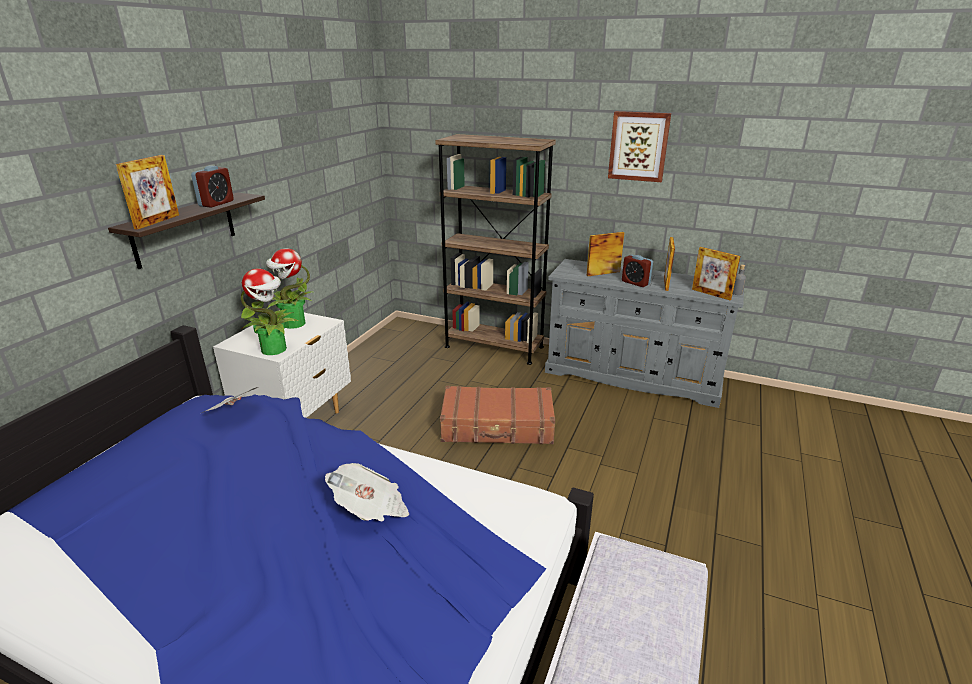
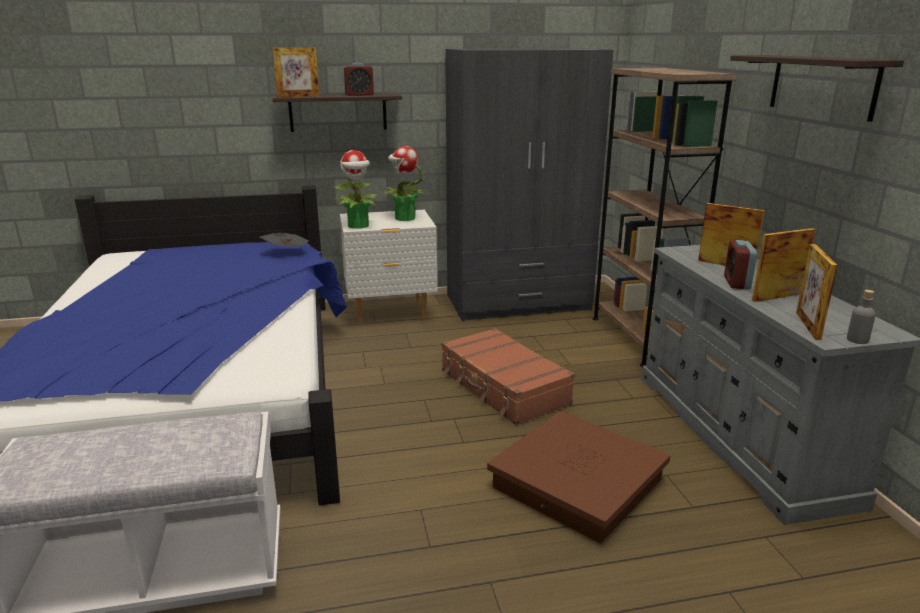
camera: 55 degrees right, 5 degrees down
(371, 509) = (213, 318): newspaper -> none
(377, 361) = (518, 302): none -> grey wardrobe
(638, 146) = (822, 85): picture -> shelf
(638, 452) = (576, 483): none -> brown storage box

